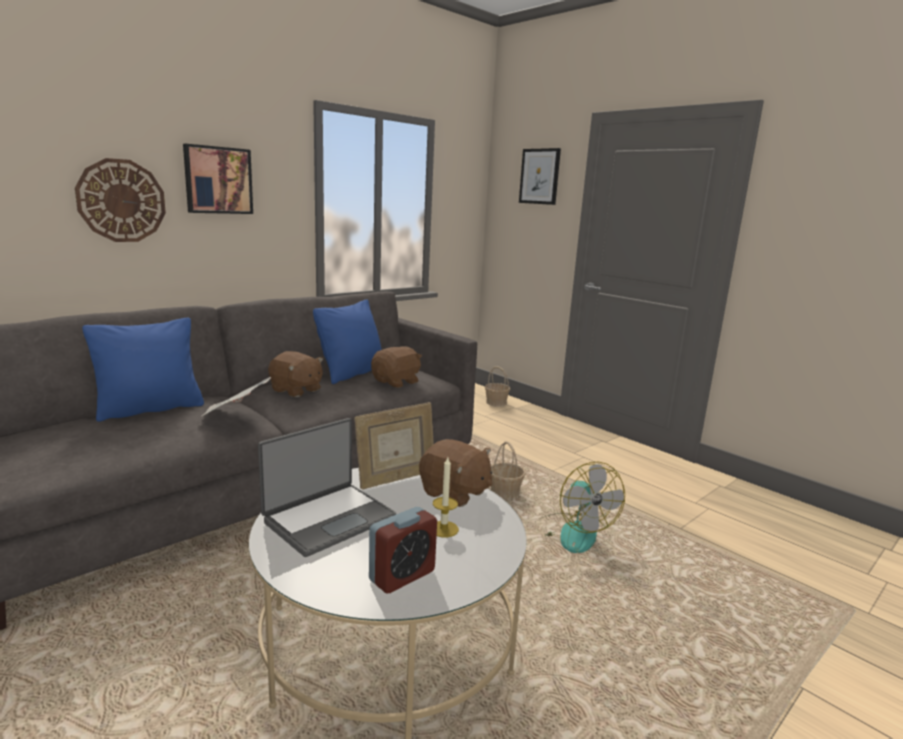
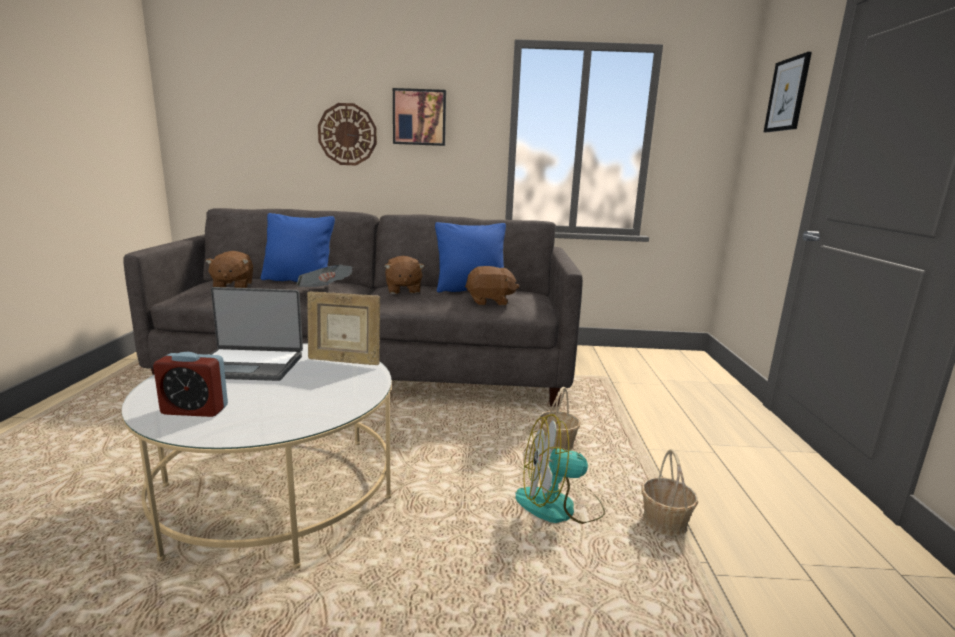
camera: 45 degrees right, 0 degrees up
(443, 529) = (287, 399): candle -> none
(454, 493) = (356, 384): brown plush toy -> brown plush toy (232, 286)
(496, 403) = (696, 373): basket -> basket (664, 522)
(571, 532) = (559, 506): fan -> fan turned 60 degrees clockwise

